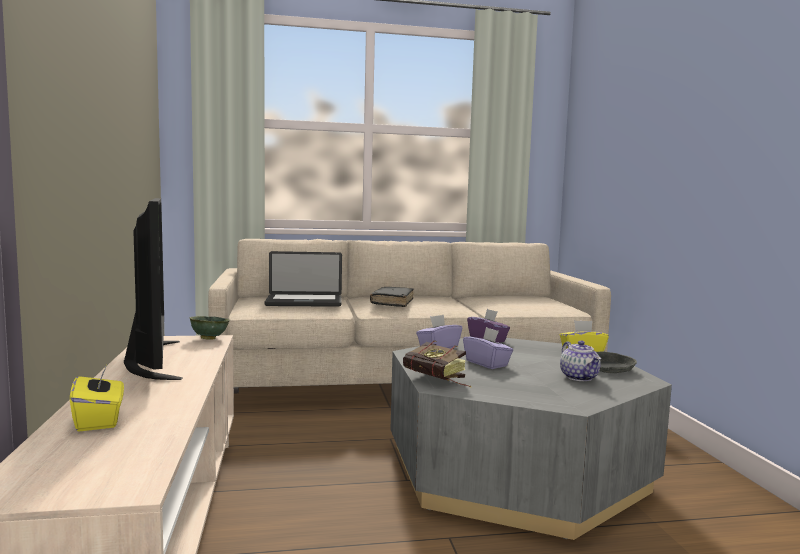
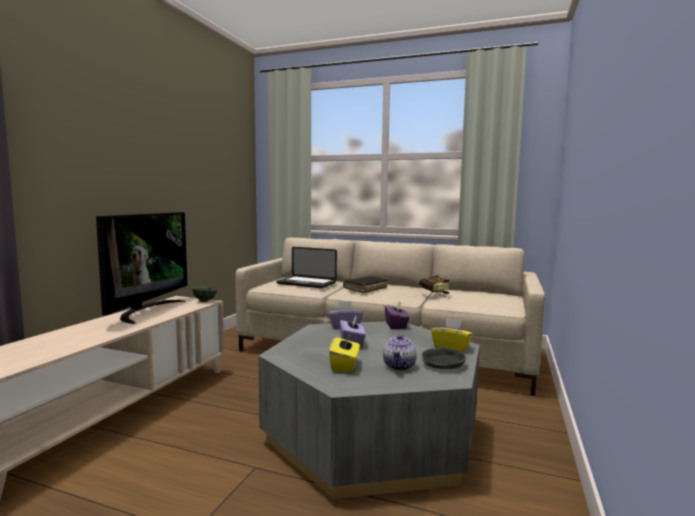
camera: 30 degrees right, 0 degrees up
(99, 420) = (52, 339): yellow tissue box -> yellow tissue box (344, 365)
(439, 381) = (287, 350): book -> book (435, 294)

